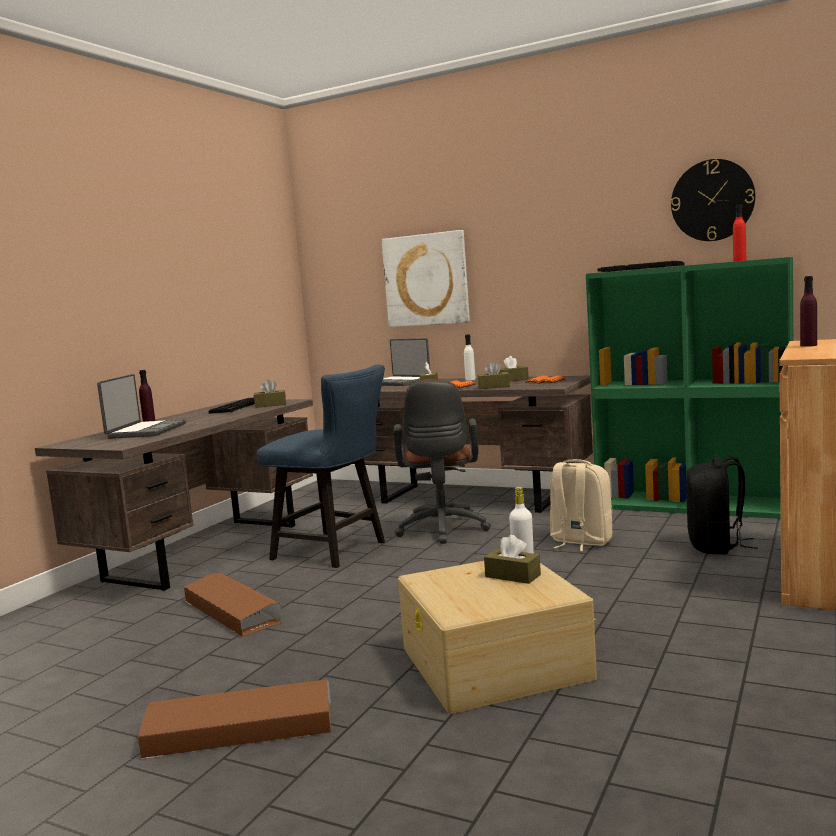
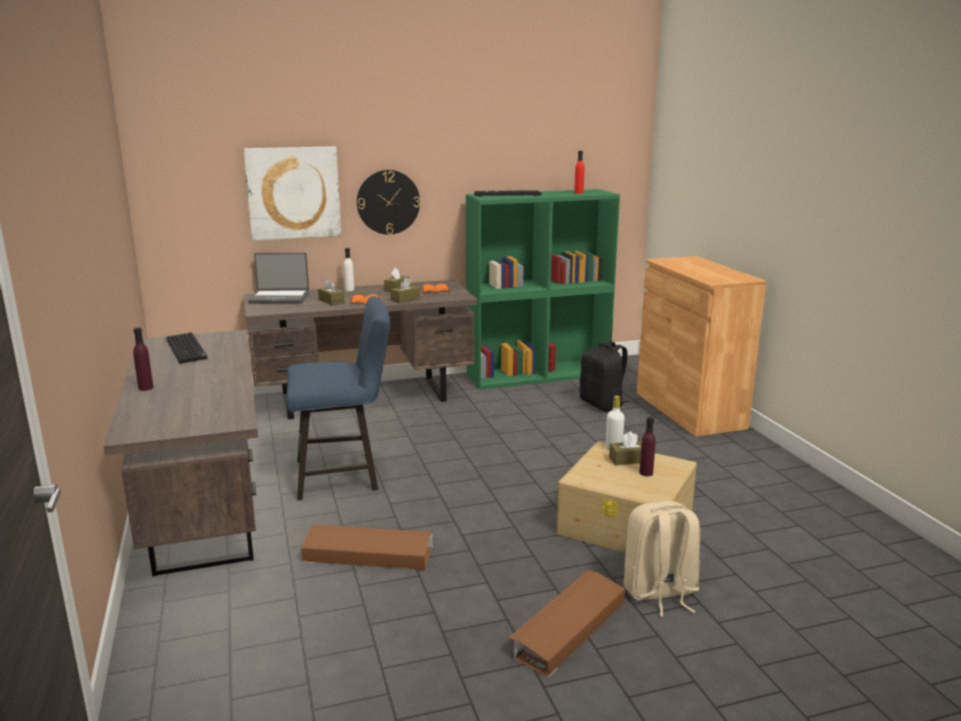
camera: 45 degrees left, 10 degrees up
(145, 431) = (186, 399): laptop -> none
(270, 405) = (222, 343): brown tissue box -> none
(442, 530) = (399, 434): brown office chair -> none
(580, 542) = (518, 420): beige backpack -> beige backpack (660, 592)
(712, 200) = (547, 141): wall clock -> wall clock (388, 202)
(808, 345) = (679, 266): purple bottle -> purple bottle (646, 473)

